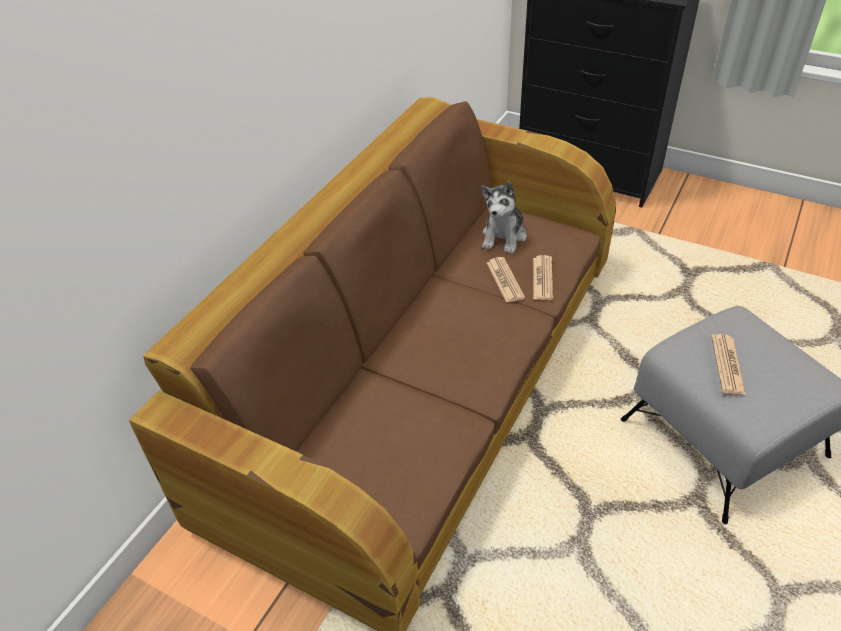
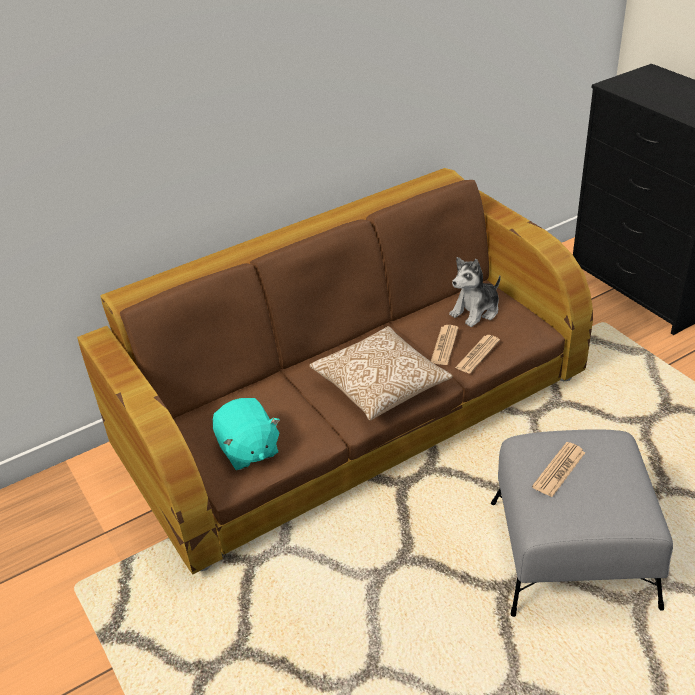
camera: 30 degrees right, 5 degrees down
(395, 471) = (248, 450): none -> turquoise plush toy
(478, 345) = (381, 386): none -> pillow

